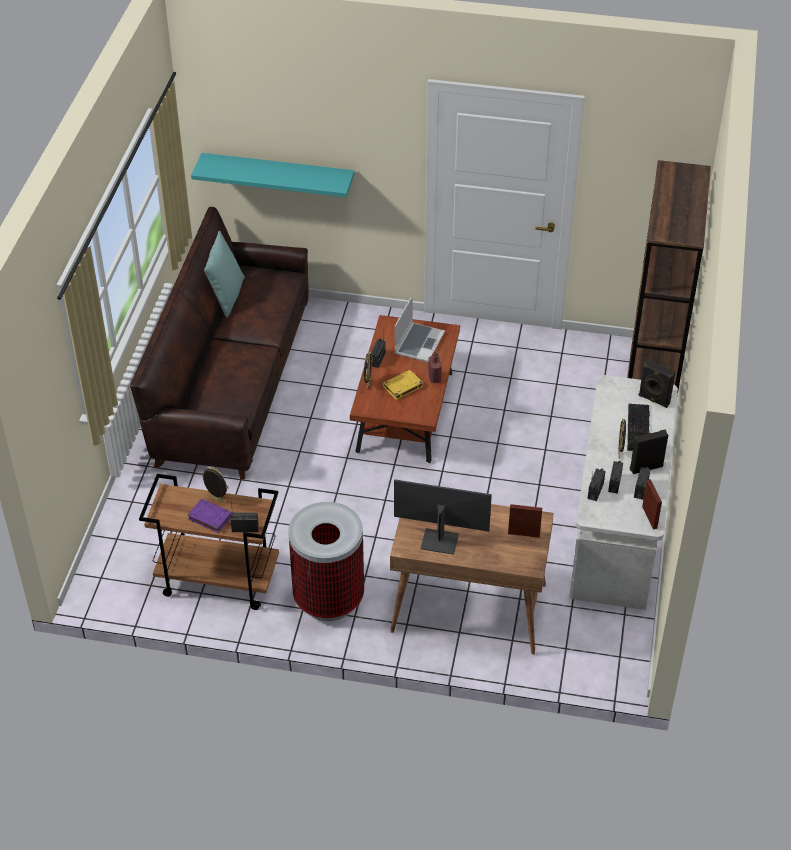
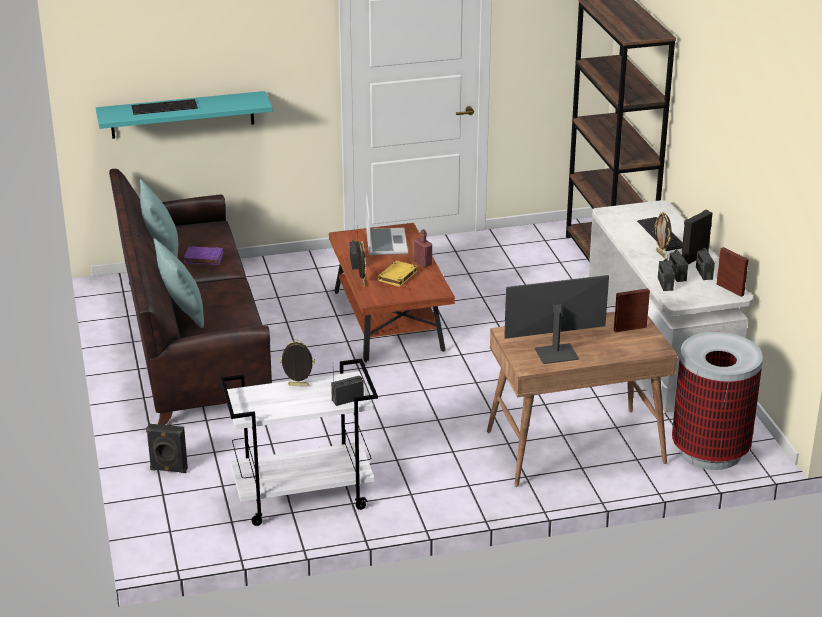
camera: 25 degrees left, 15 degrees down
(199, 375) = (182, 313): none -> turquoise pillow
(209, 517) = (302, 401): purple book -> purple book (203, 258)
(217, 581) = (302, 498): brown cart -> white cart
(257, 169) = (165, 107): none -> keyboard
(328, 599) = (430, 479): trash can -> trash can (709, 451)
(653, 400) = (656, 214): black speaker -> black speaker (168, 470)

